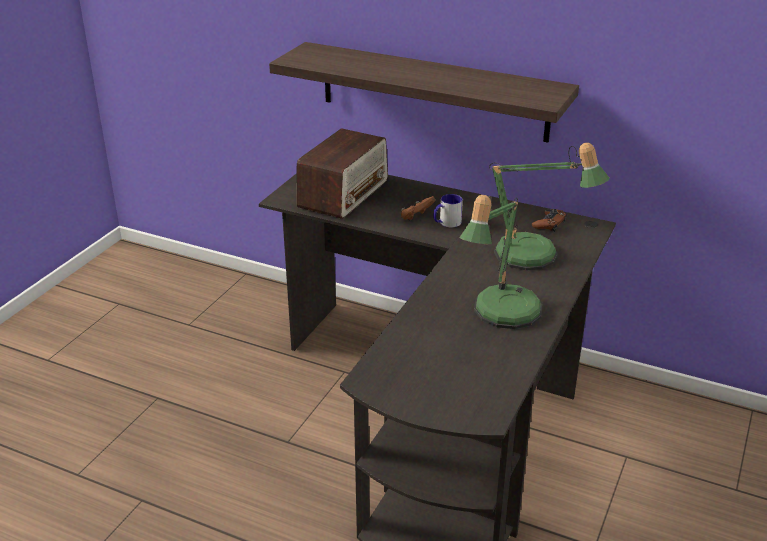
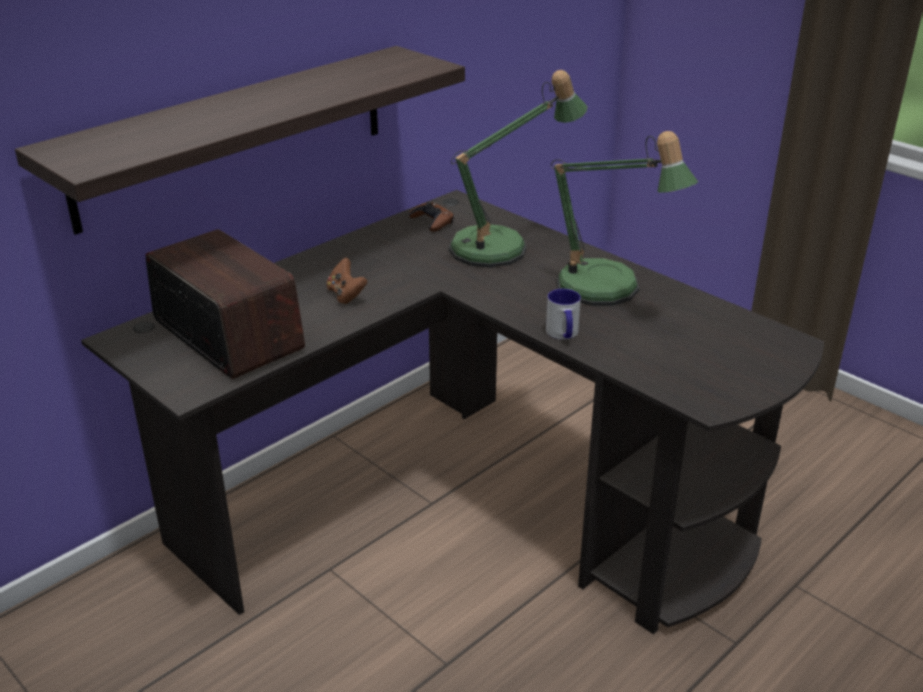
camera: 70 degrees left, 0 degrees up
(446, 223) = (379, 279): mug -> mug (563, 334)

